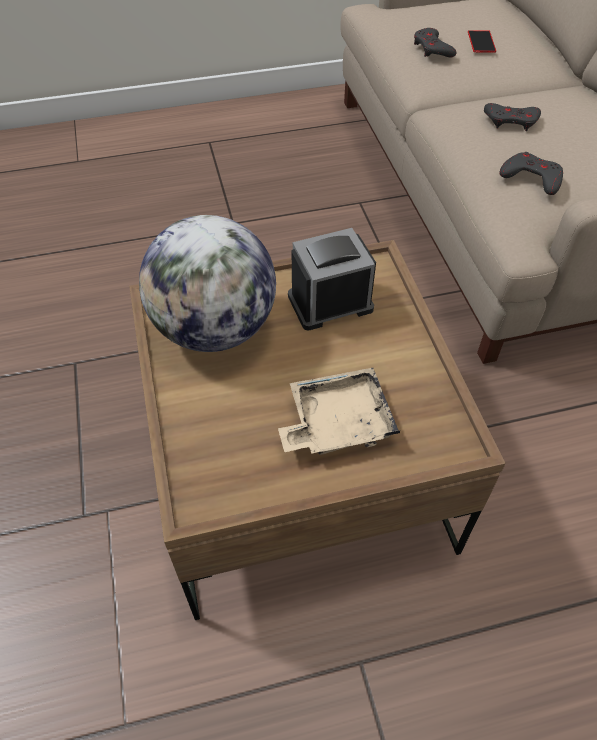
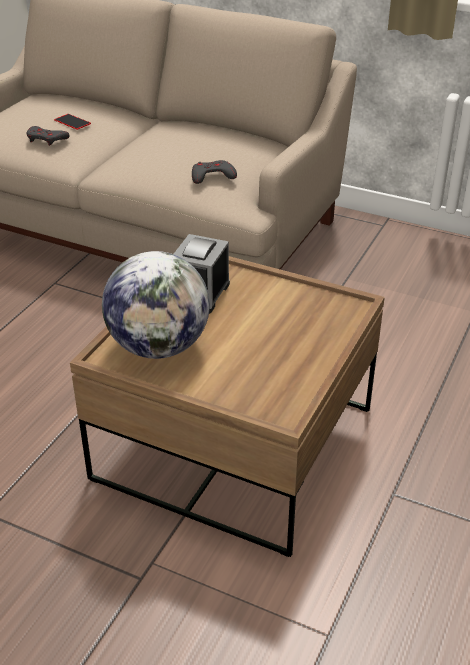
camera: 50 degrees left, 15 degrees down
(337, 422) = (291, 337): beige tray -> none
(511, 121) = (158, 154): grey game controller -> none

